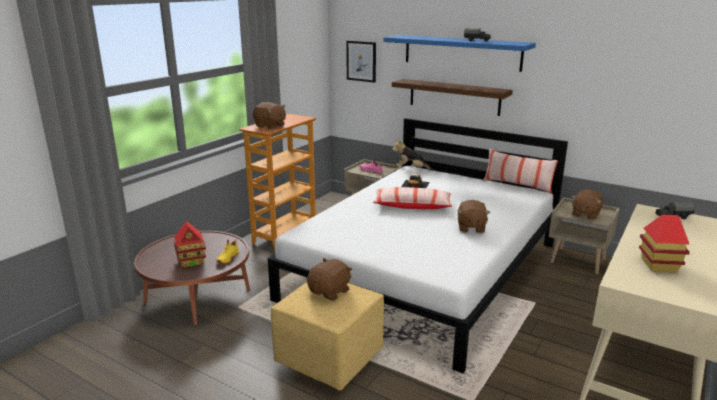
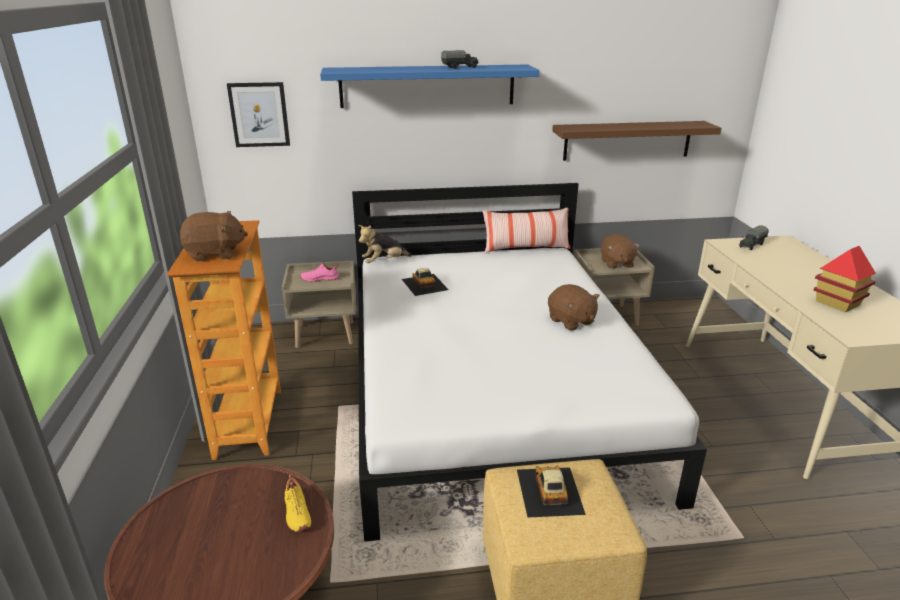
camera: 40 degrees left, 5 degrees up
(191, 261) = (243, 554): toy house -> none
(330, 292) = (549, 491): brown plush toy -> toy car
(412, 206) = (467, 315): pillow -> none
(454, 97) = (421, 149): brown shelf -> brown shelf (627, 140)

